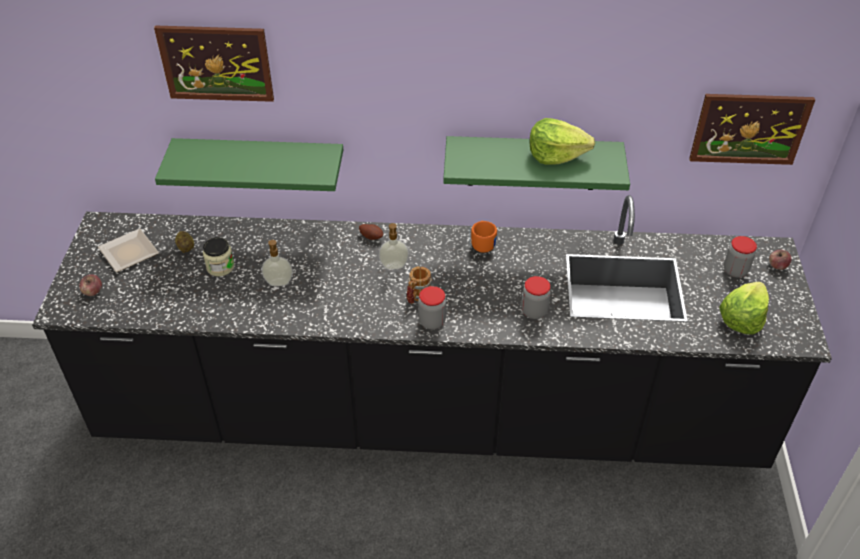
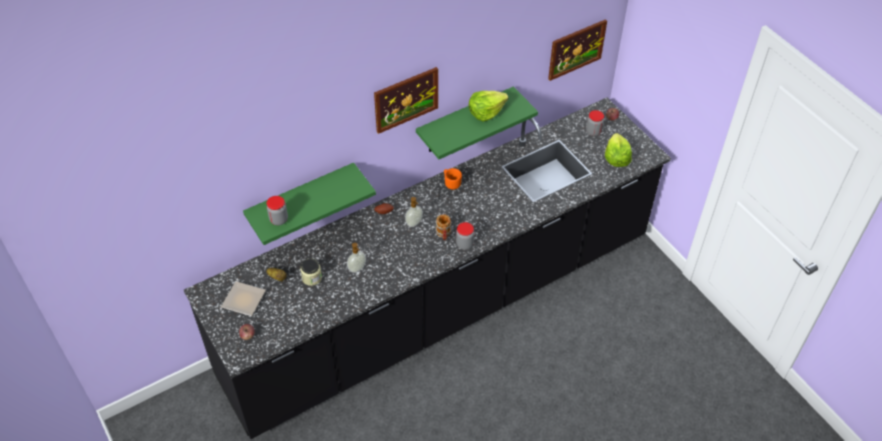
camera: 35 degrees left, 5 degrees up
(216, 63) = (274, 149): picture -> picture (406, 99)
(534, 311) = (513, 209): jar -> jar (279, 219)

